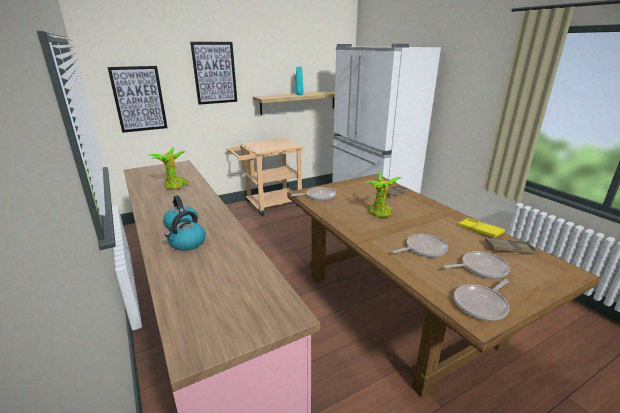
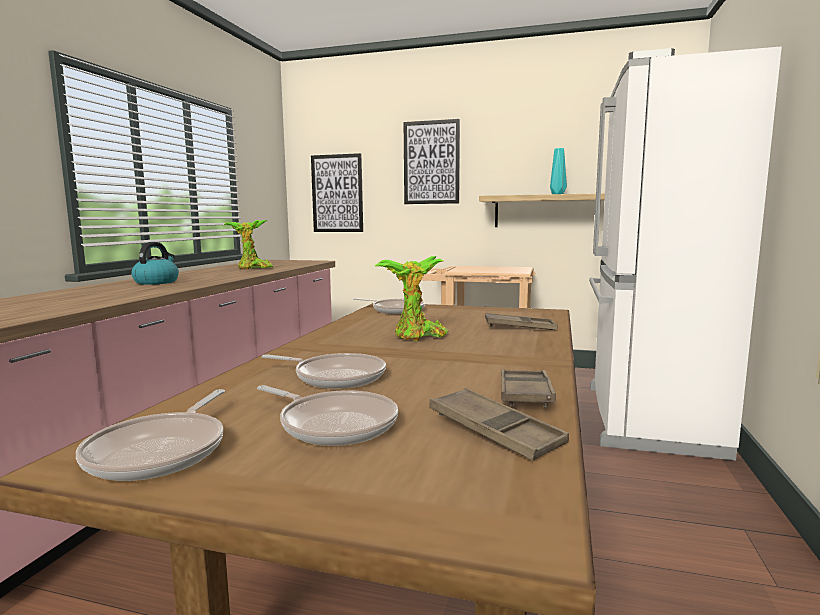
camera: 45 degrees right, 15 degrees down
(187, 243) = (112, 289): kettle -> none
(479, 230) = (525, 394): yellow tray -> brown tray
(481, 304) = (162, 451): frying pan -> frying pan turned 90 degrees counterclockwise

